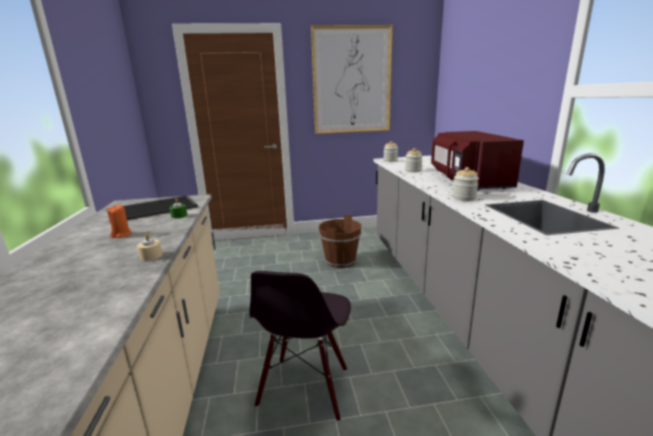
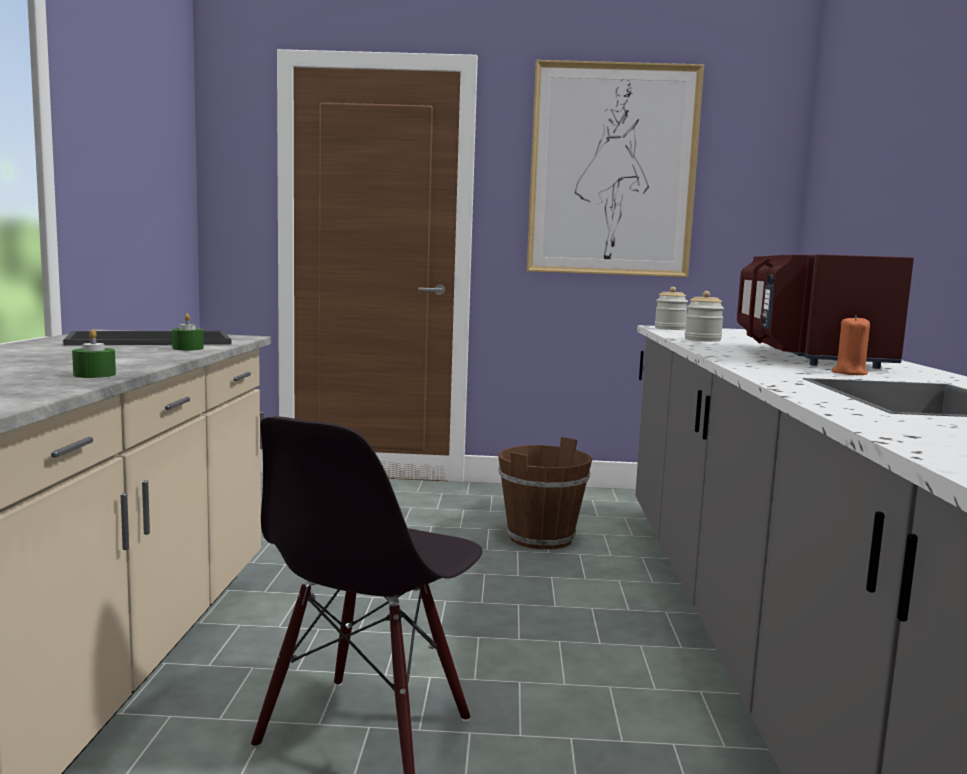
camera: 10 degrees right, 10 degrees down
(121, 235) = (69, 355): orange candle -> orange candle (849, 373)
(151, 256) = (94, 375): beige candle -> green candle
(464, 197) = (768, 369): jar -> none

